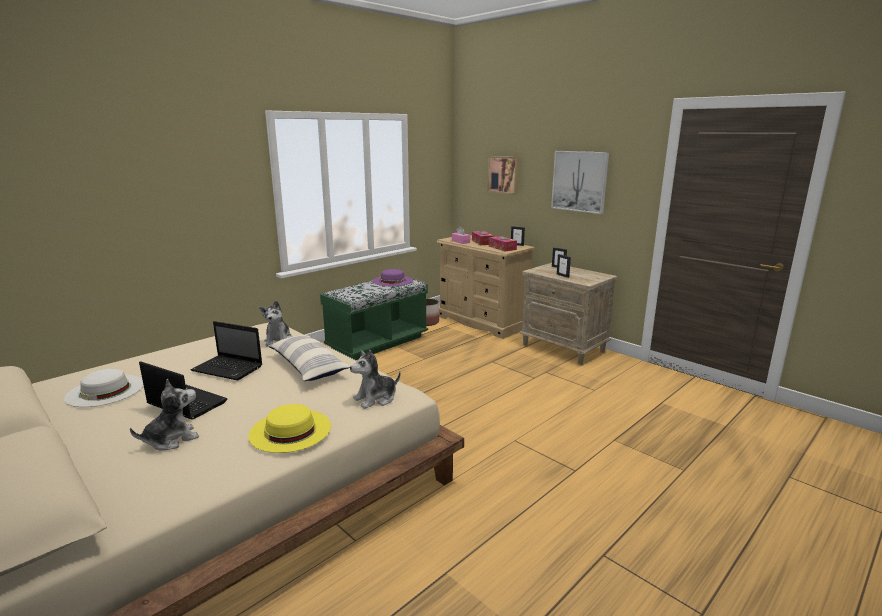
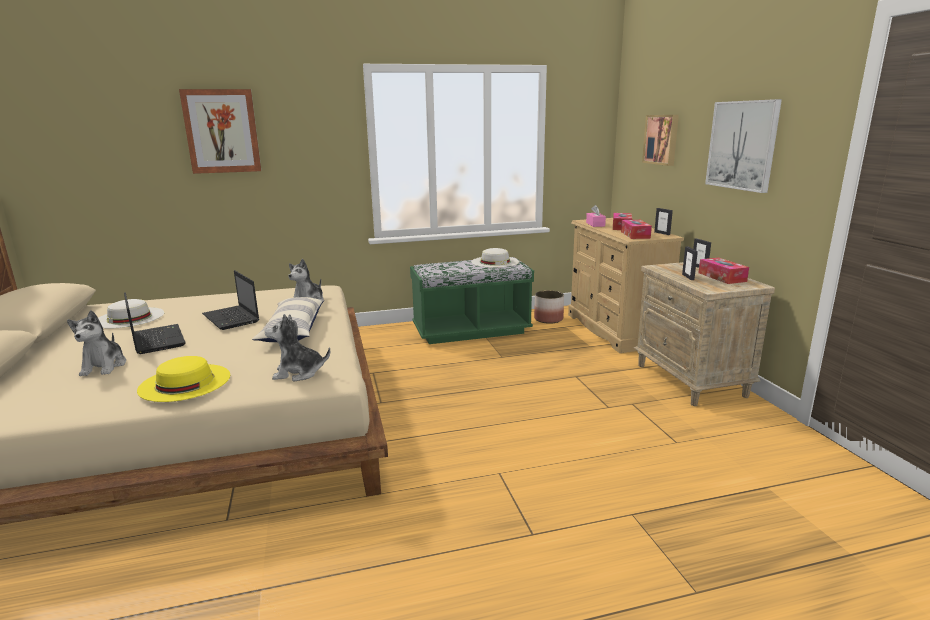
camera: 30 degrees right, 0 degrees up
(130, 178) = (222, 131): none -> picture
(171, 439) = (104, 366): plush toy -> plush toy turned 90 degrees clockwise
(392, 280) = (495, 262): purple hat -> white hat
(581, 273) = (722, 277): none -> tissue box

